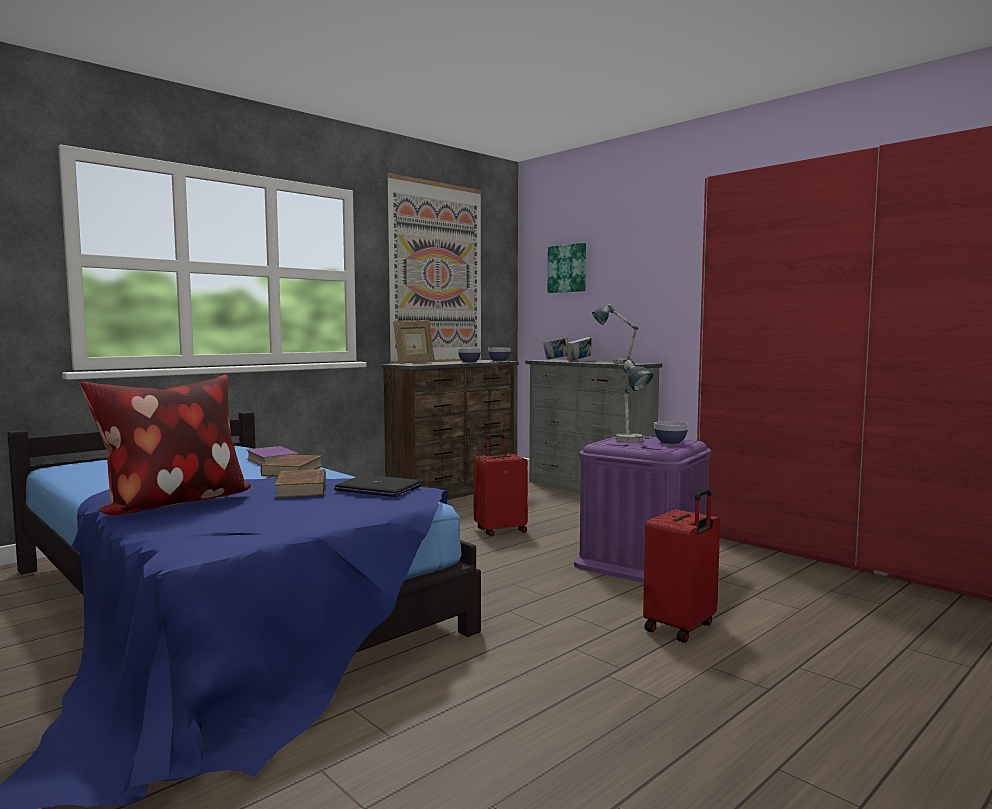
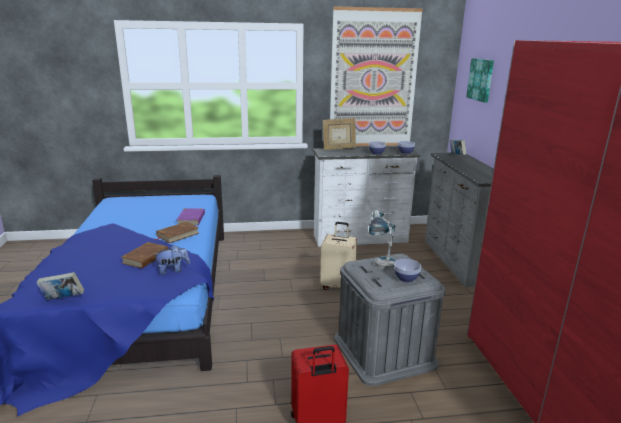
camera: 35 degrees right, 15 degrees up
(173, 504) = (79, 255): pillow -> none
(377, 488) = (173, 270): laptop -> plush toy
(454, 492) = (361, 239): brown dresser -> white dresser
(500, 530) = (338, 286): red suitcase -> beige suitcase
(579, 360) = (467, 162): book -> book (63, 299)
(613, 362) = (479, 173): table lamp -> none
(643, 562) = (384, 351): purple storage box -> grey storage box

